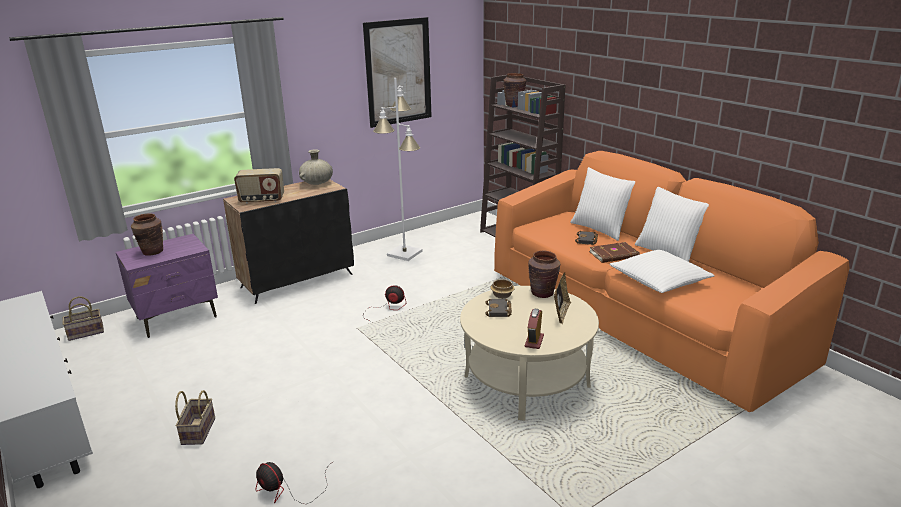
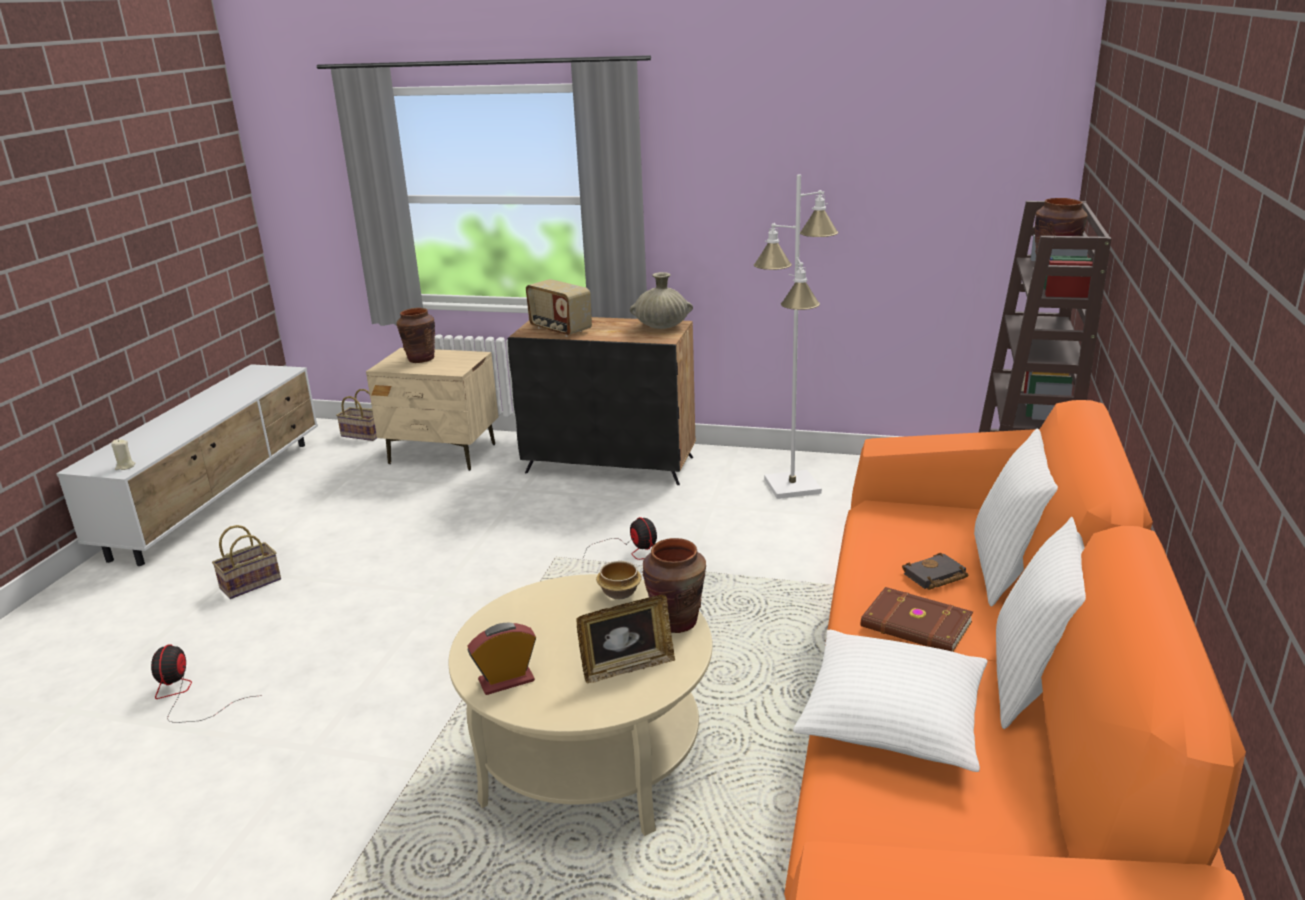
camera: 50 degrees right, 0 degrees up
(53, 392) = (125, 466): none -> beige candle
(177, 317) = (443, 454): purple nightstand -> beige nightstand
(398, 72) = (870, 168): picture -> none
(499, 311) = (568, 611): black book -> none

